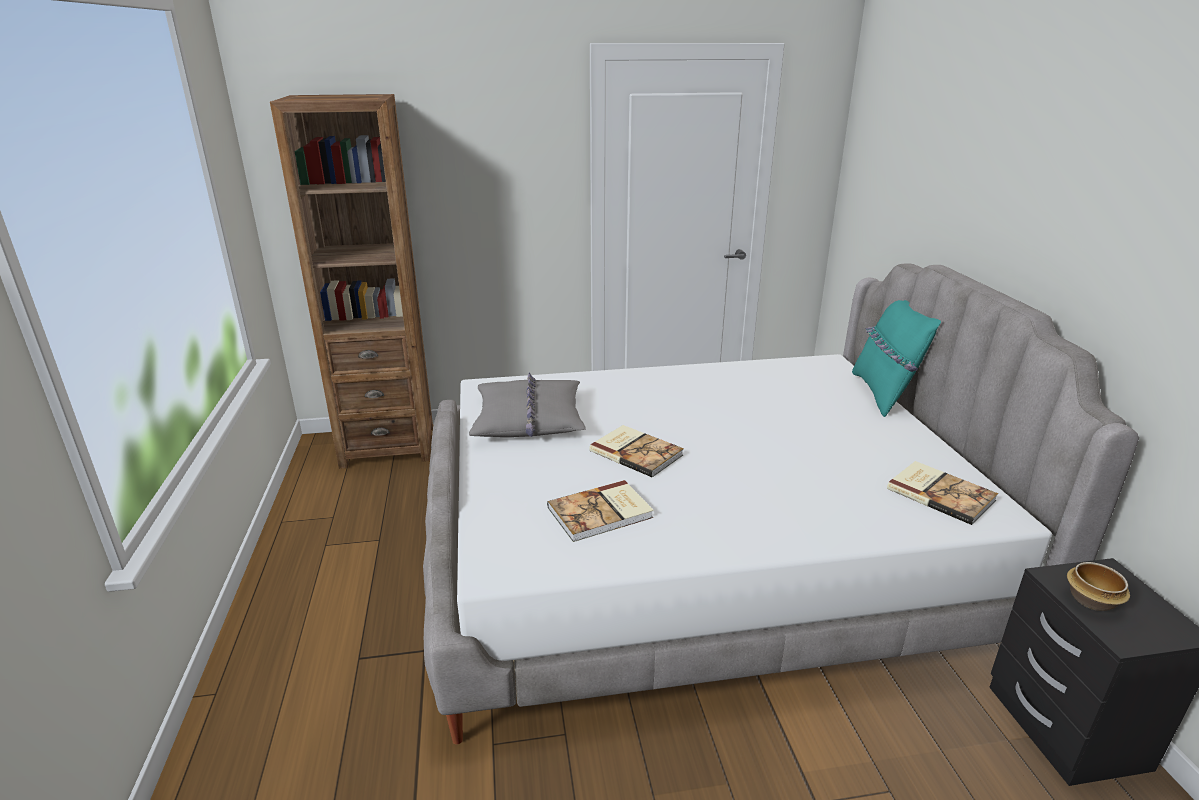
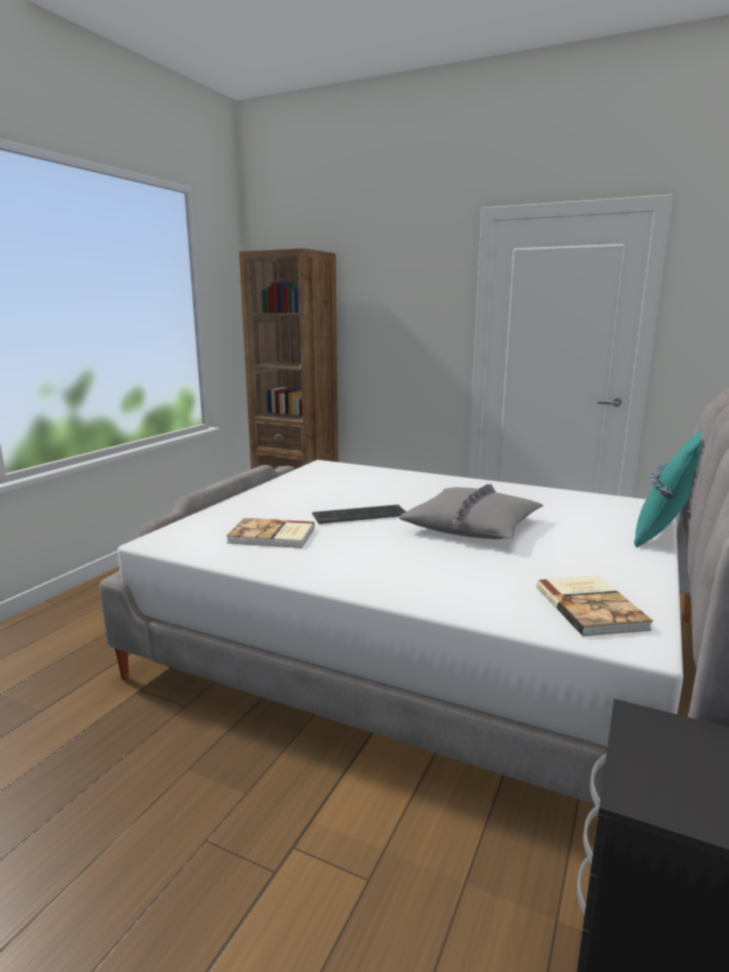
camera: 35 degrees right, 10 degrees down
(529, 419) = (319, 484): grey pillow -> grey pillow (472, 526)
(636, 452) = (360, 515): book -> keyboard
(1091, 600) = (654, 751): bowl -> none

